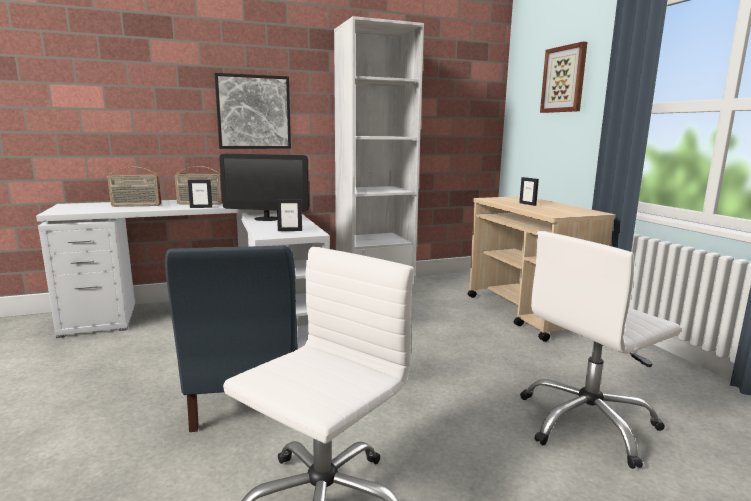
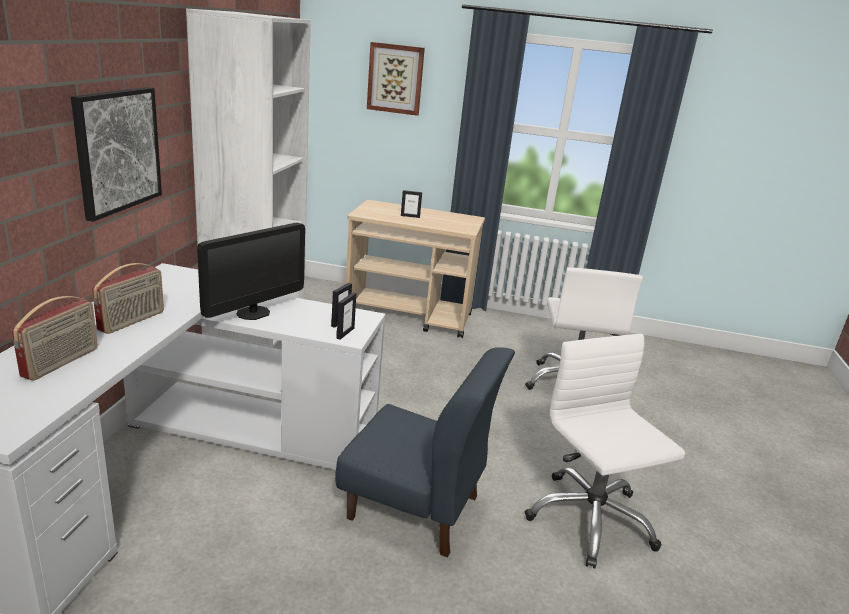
camera: 60 degrees left, 10 degrees up
(201, 207) = (167, 328): picture frame -> picture frame (345, 333)

